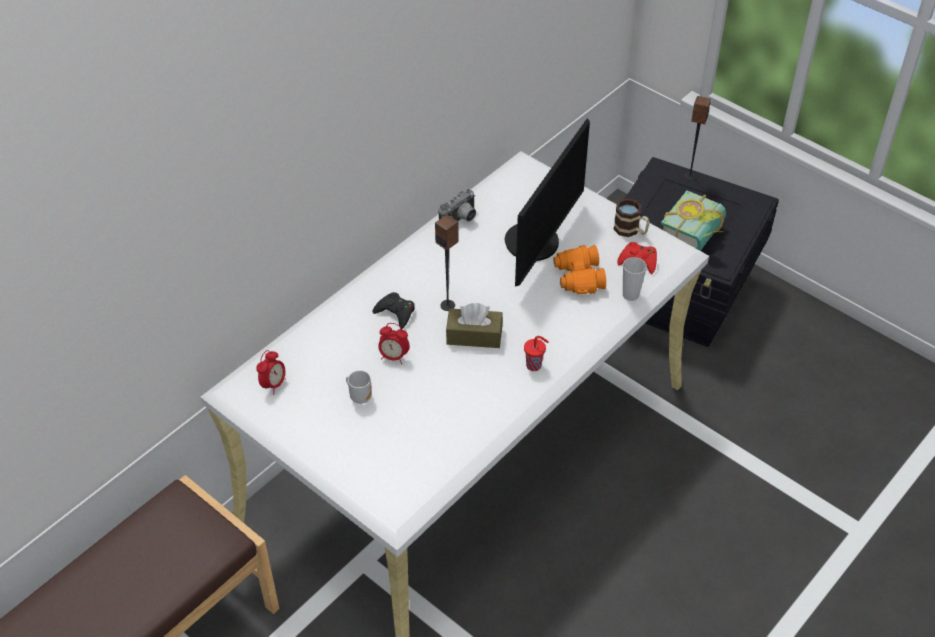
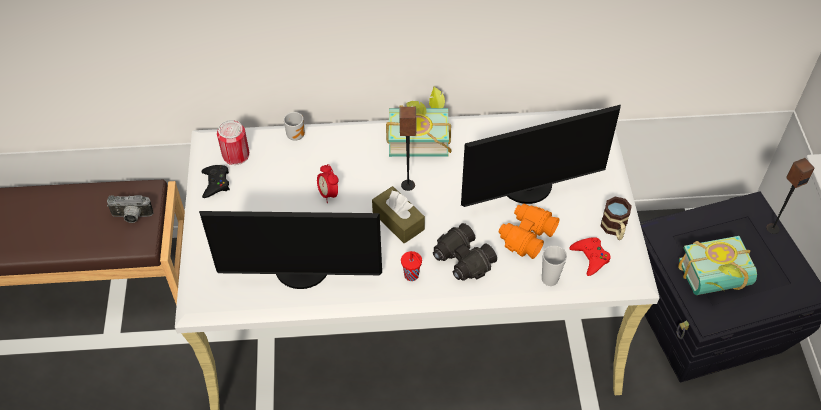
camera: 45 degrees right, 5 degrees up
(273, 384) = (236, 155): alarm clock -> can
(360, 396) = (275, 205): mug -> mug (296, 135)
(396, 313) = (368, 164): black game controller -> black game controller (216, 183)
(408, 264) = (418, 136): none -> book
(448, 426) = (302, 271): none -> monitor
(460, 220) = (494, 129): camera -> camera (131, 217)
(556, 328) = (462, 260): none -> black binoculars

